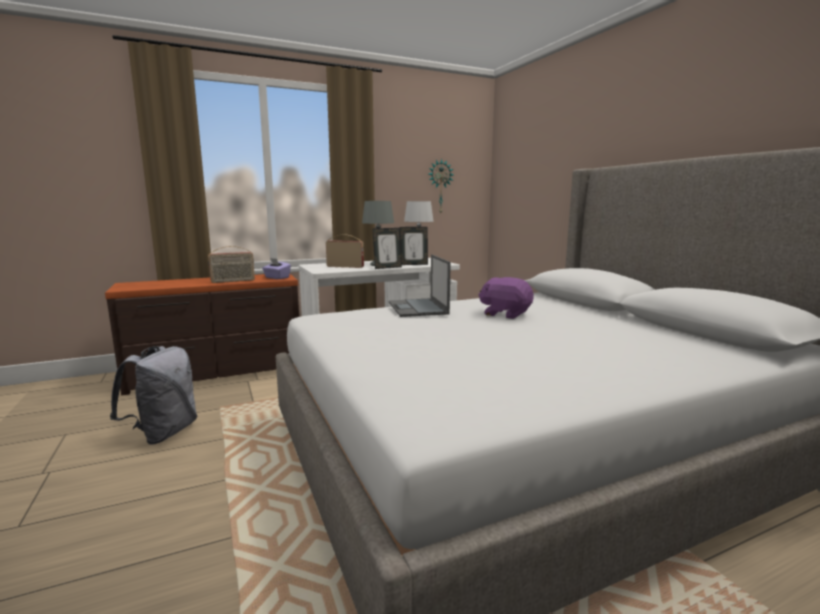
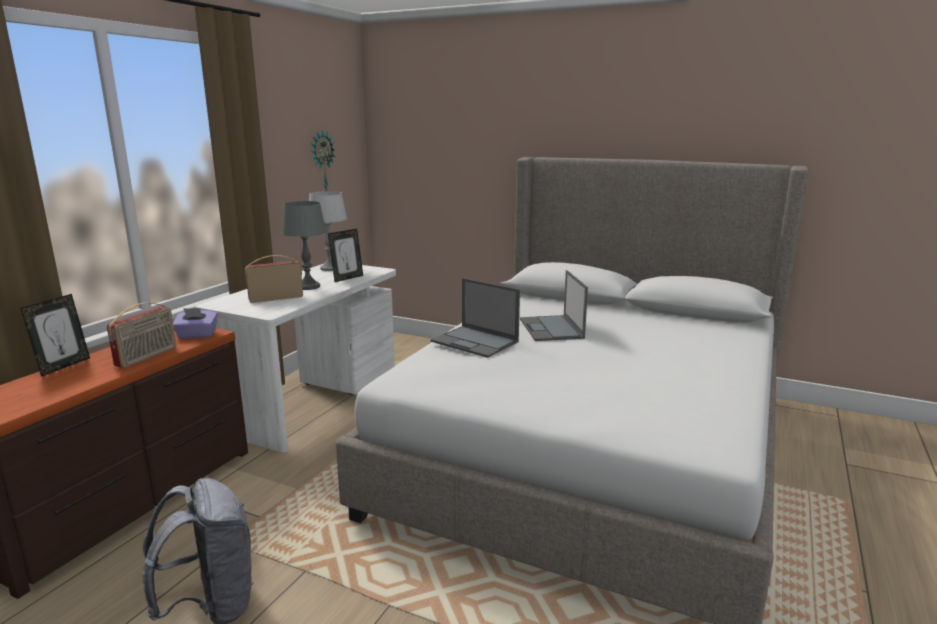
camera: 40 degrees left, 5 degrees up
(387, 267) = (333, 290): picture frame -> picture frame (63, 366)
(505, 314) = (551, 329): purple plush toy -> laptop

